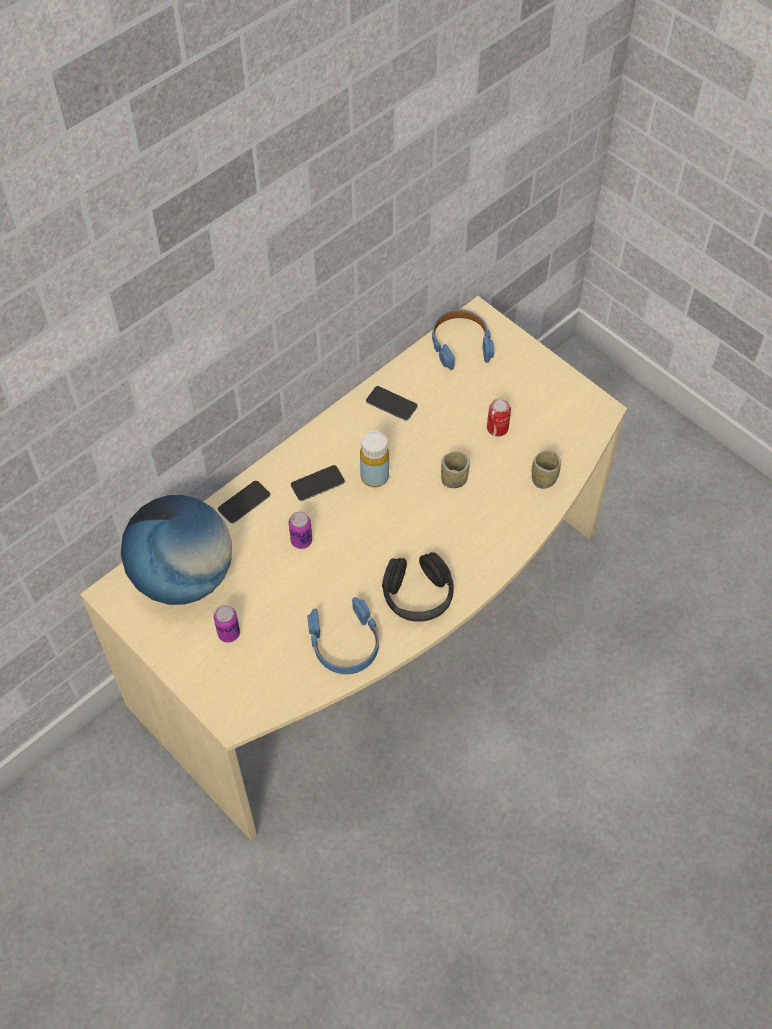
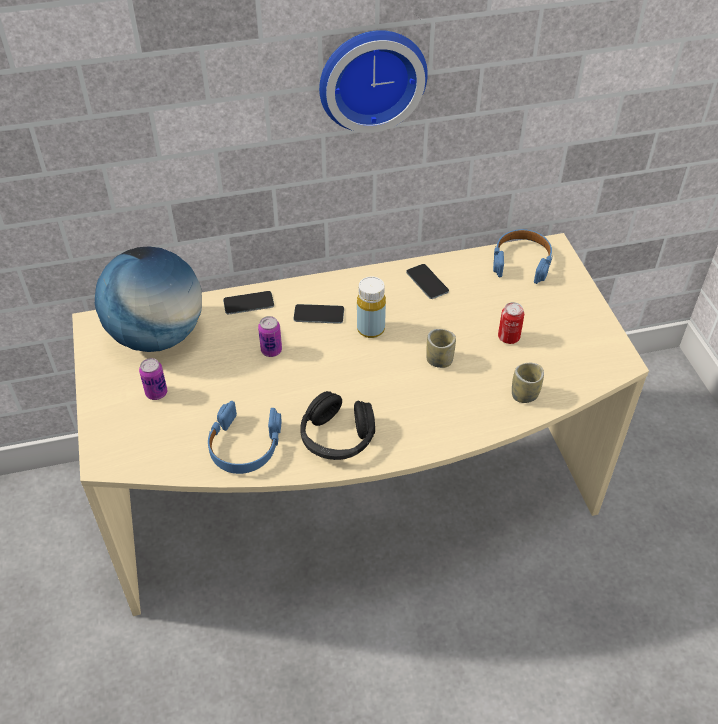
camera: 30 degrees right, 10 degrees down
(311, 253) = (371, 77): none -> wall clock

